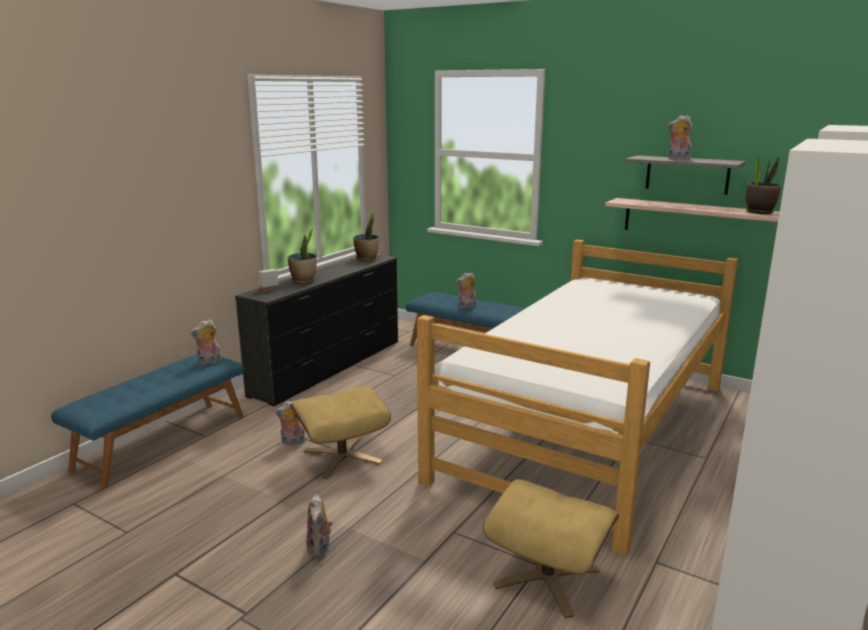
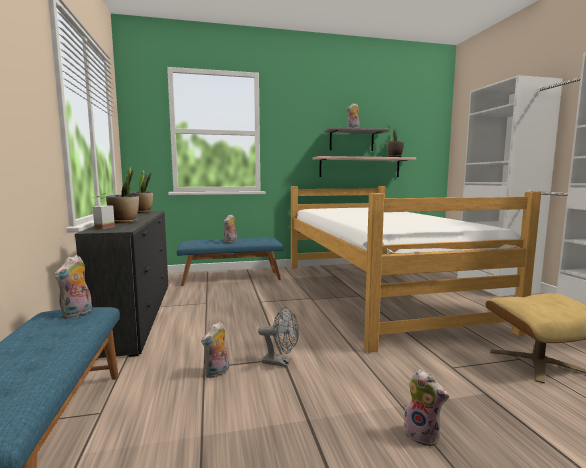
camera: 45 degrees left, 10 degrees down
(342, 456) = (281, 362): beige ottoman -> grey fan

